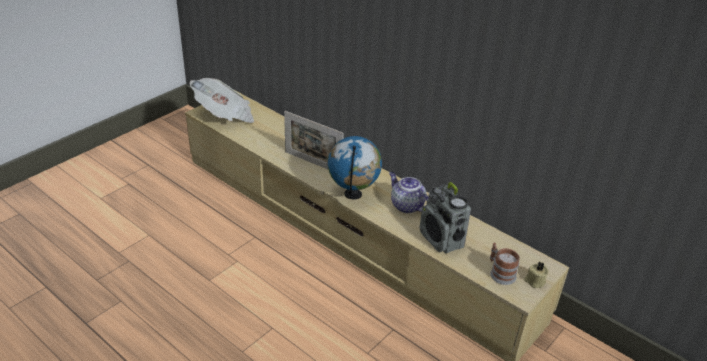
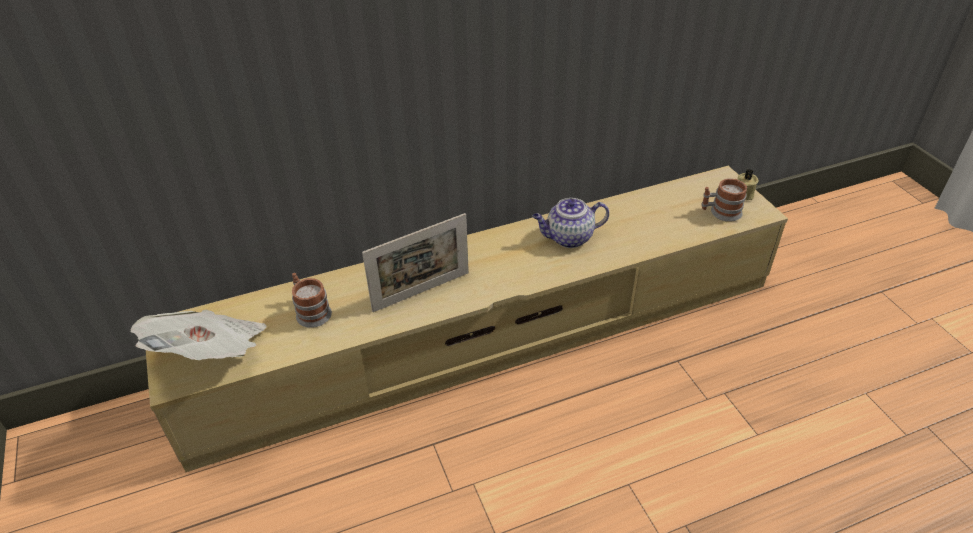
camera: 60 degrees left, 5 degrees up
(272, 132) = (311, 311): none -> mug
(353, 194) = (519, 276): globe -> none
(441, 240) = (647, 234): radio -> none

